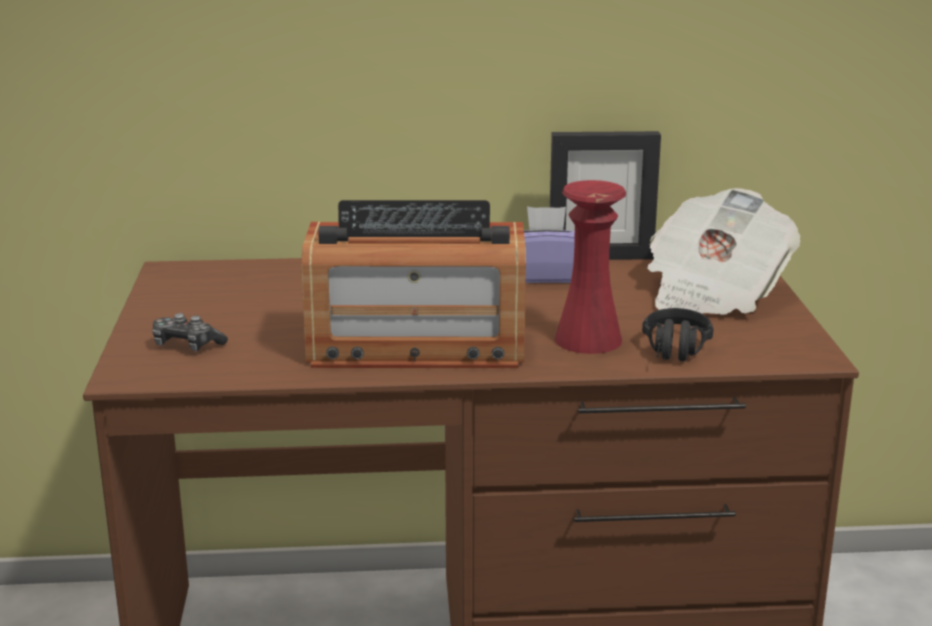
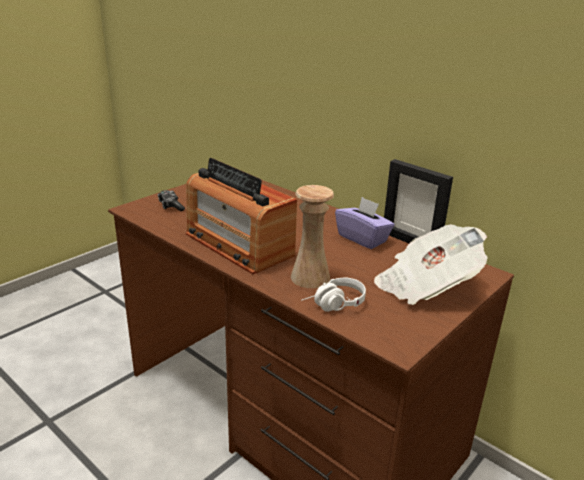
camera: 45 degrees right, 5 degrees up
(588, 339) = (310, 277): red vase -> beige vase
(675, 353) = (333, 305): black headphones -> white headphones

